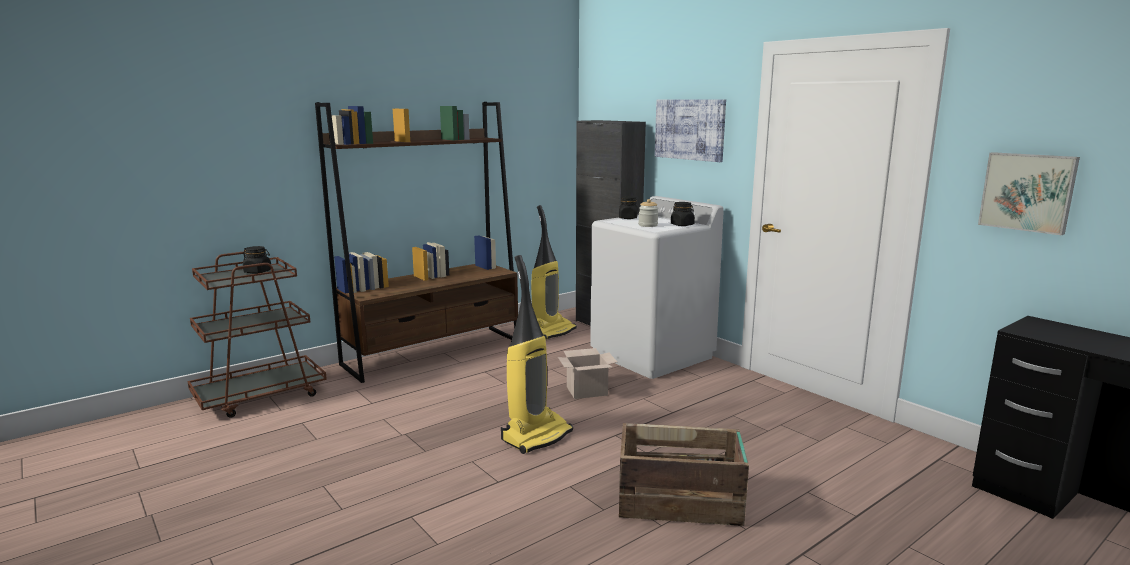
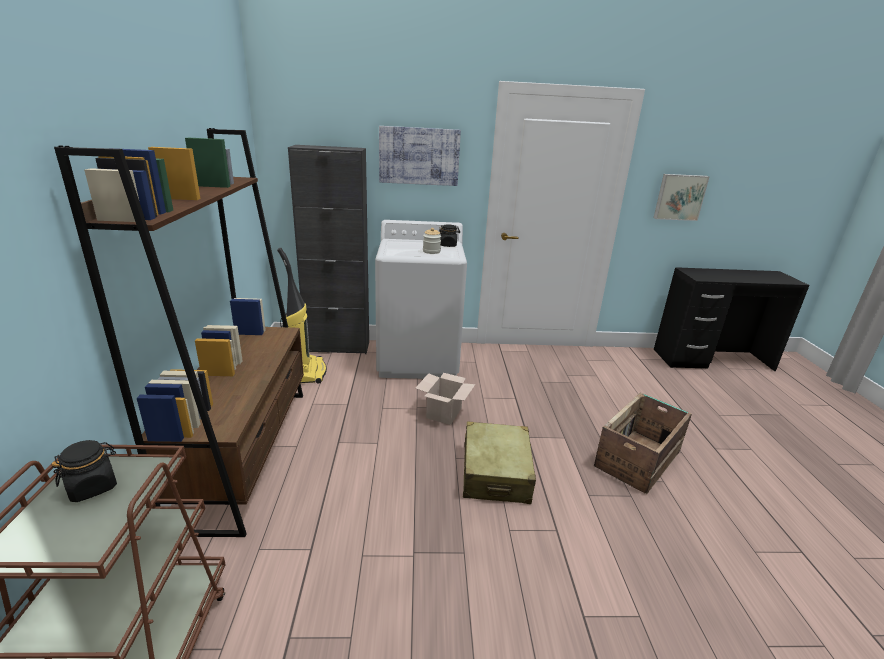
camera: 55 degrees left, 10 degrees up
(536, 436) = (495, 473): vacuum cleaner -> beige suitcase
(628, 218) = (392, 246): black jar -> none

